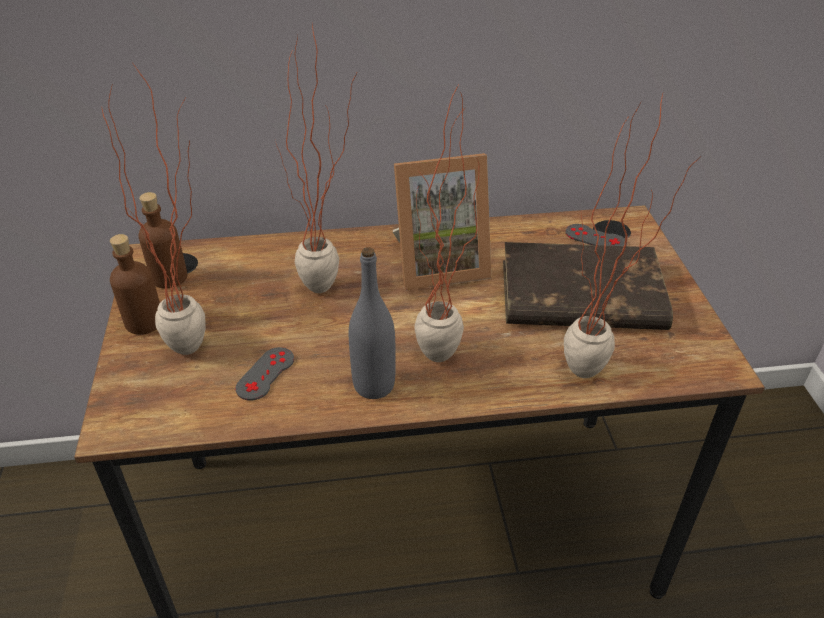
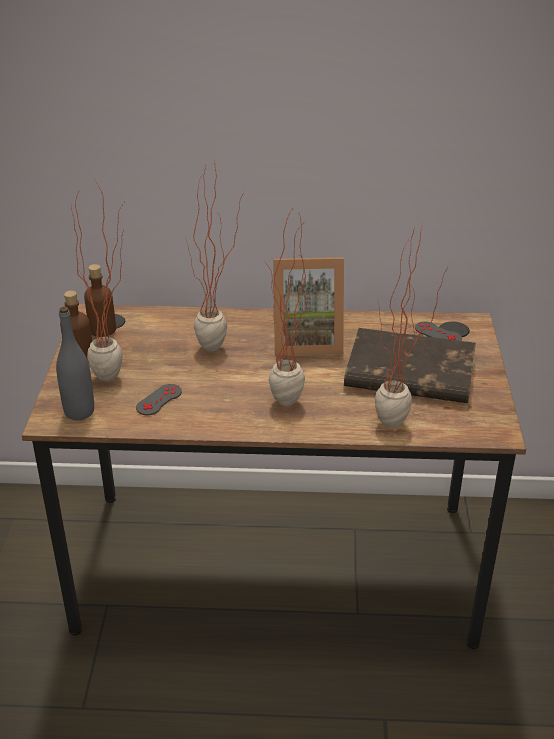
camera: 10 degrees right, 5 degrees down
(374, 385) = (234, 415): grey bottle -> grey bottle (79, 412)

